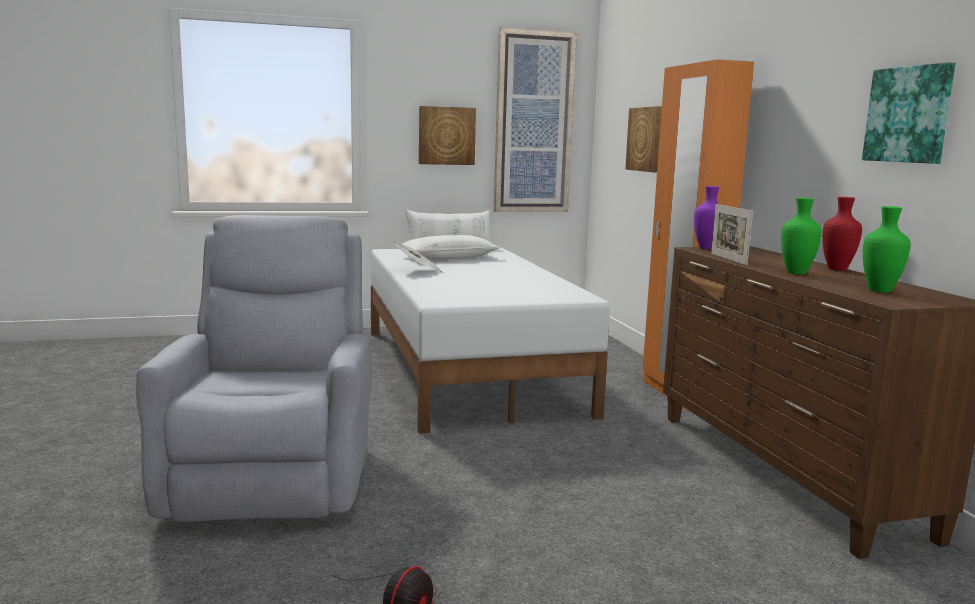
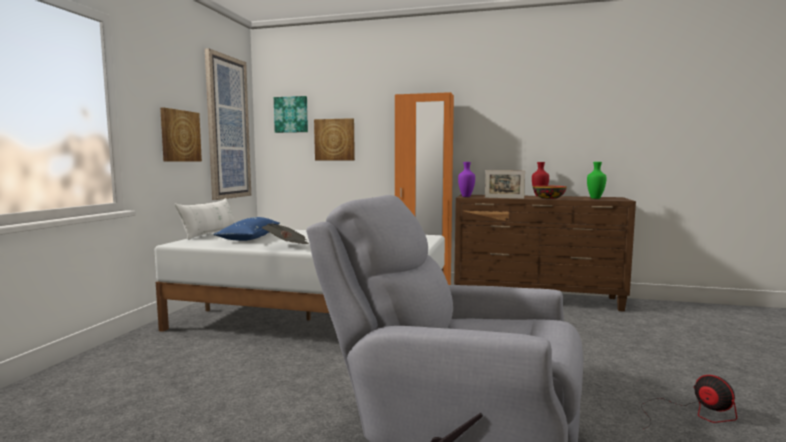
camera: 60 degrees left, 5 degrees down
(448, 258) = (250, 237): white pillow -> blue pillow
(795, 273) = (549, 198): green vase -> bowl
(909, 115) = (563, 124): picture -> picture (291, 114)

